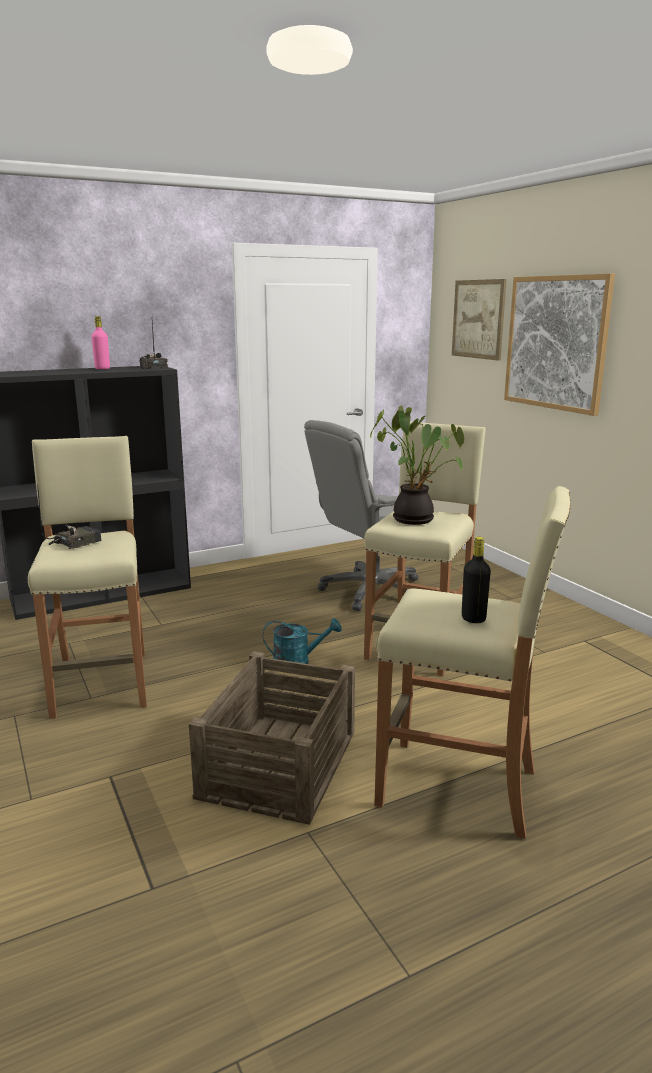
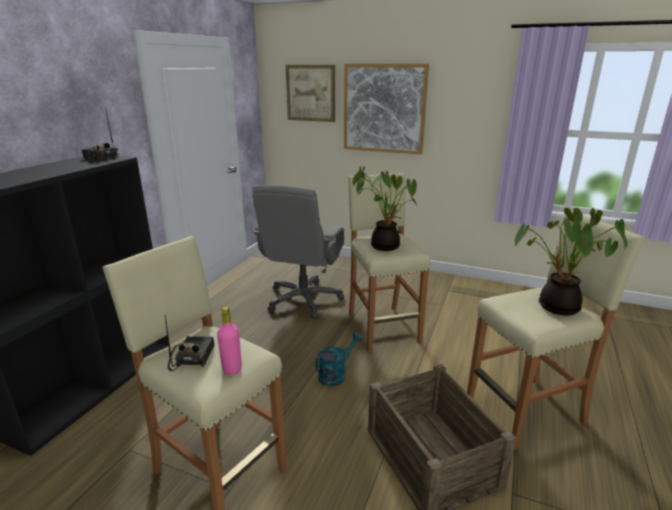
camera: 40 degrees left, 5 degrees up
(102, 368) = (51, 166): pink bottle -> pink bottle (232, 369)
(473, 619) = (555, 307): black bottle -> potted plant

